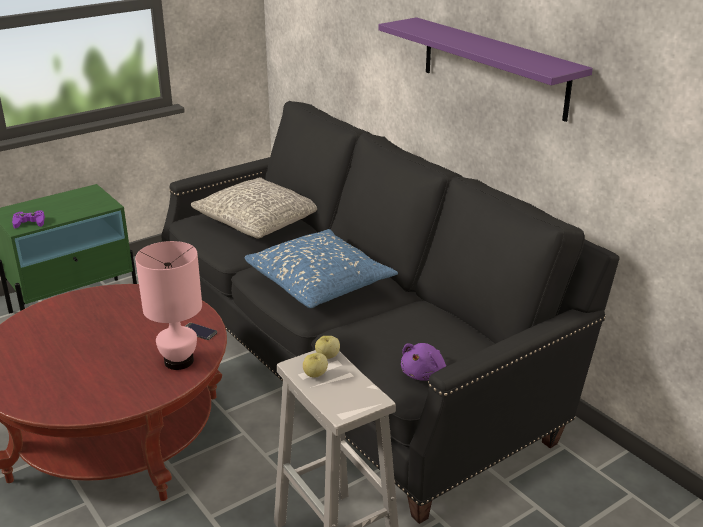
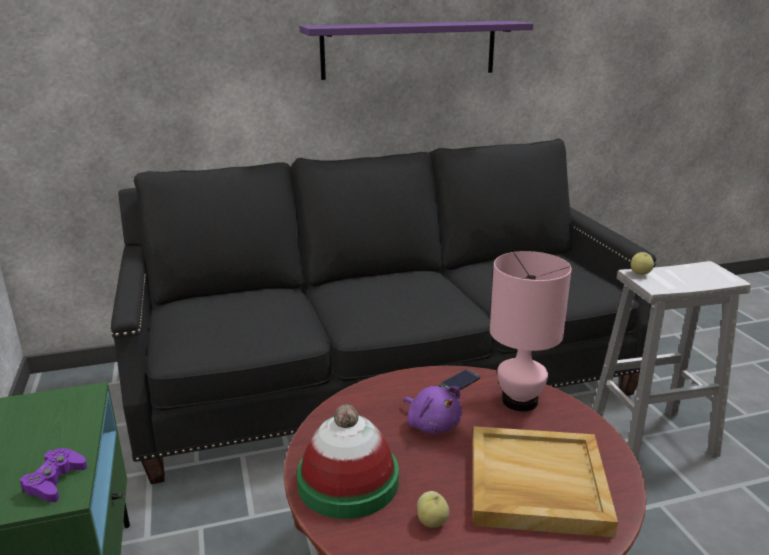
camera: 70 degrees left, 5 degrees down
(69, 311) = (348, 482): none -> hat
(74, 377) = (536, 484): none -> beige tray
(260, 221) = (239, 307): grey pillow -> none
(315, 374) = (671, 281): apple -> apple (432, 521)
(320, 283) = (414, 296): blue pillow -> none
(424, 374) = (593, 279): purple plush toy -> purple plush toy (432, 424)

